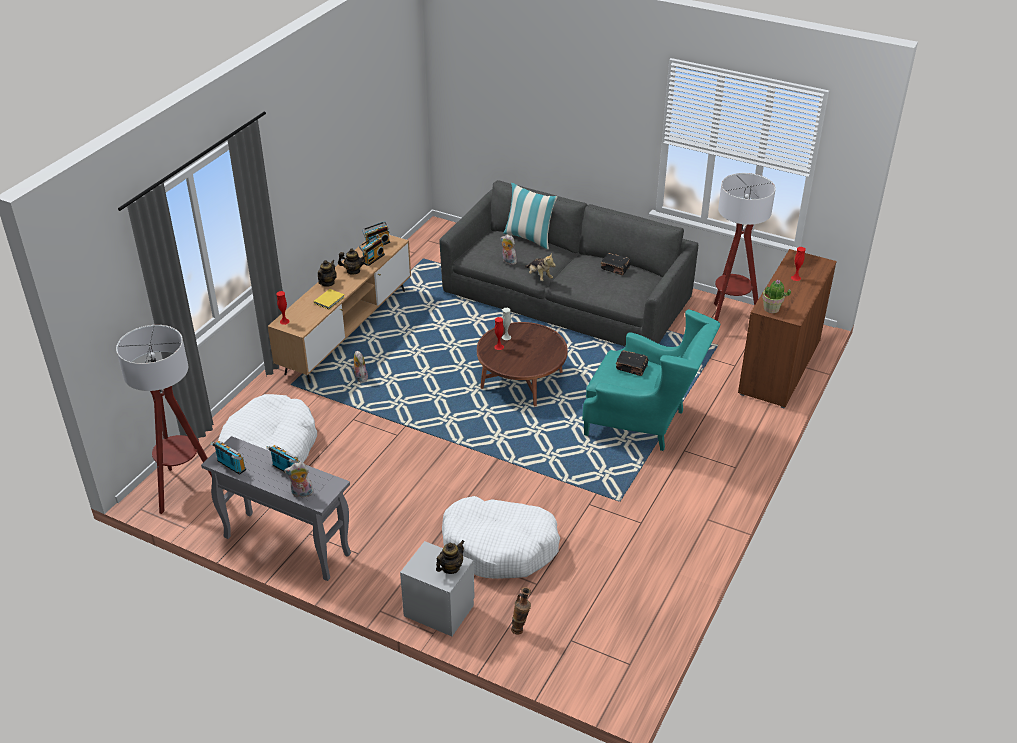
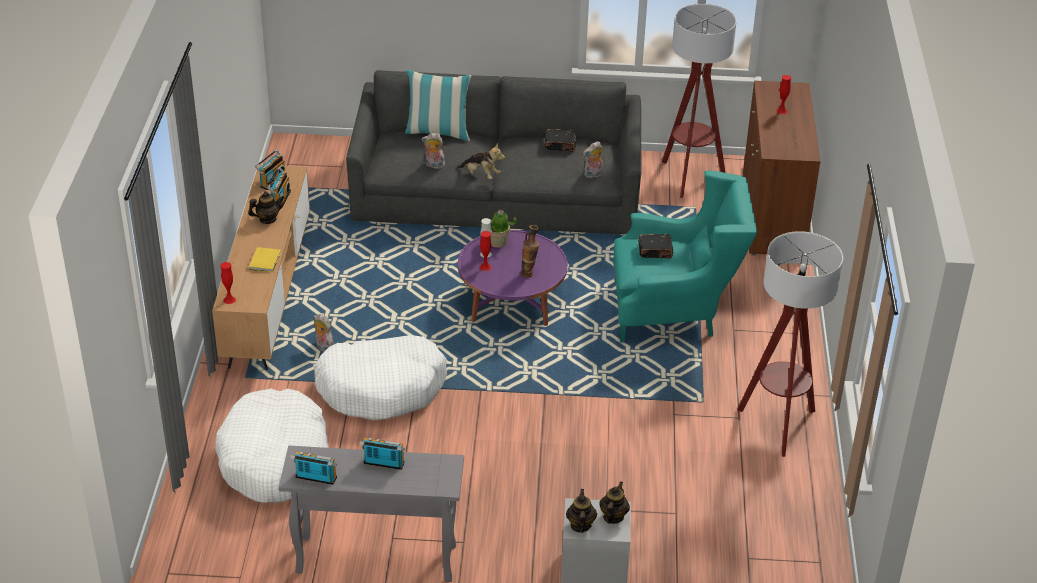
camera: 25 degrees left, 0 degrees up
(184, 489) = (204, 534): floor lamp -> floor lamp (778, 425)
(301, 494) = (421, 484): plush toy -> plush toy (593, 175)
(327, 283) = (247, 241): teapot -> teapot (580, 525)
(499, 547) = (611, 487): white dog bed -> white dog bed (382, 388)
(520, 629) = (690, 564): vase -> vase (529, 273)
(521, 380) = (511, 301): brown coffee table -> purple coffee table
(771, 308) = (780, 150): potted plant -> potted plant (498, 242)

